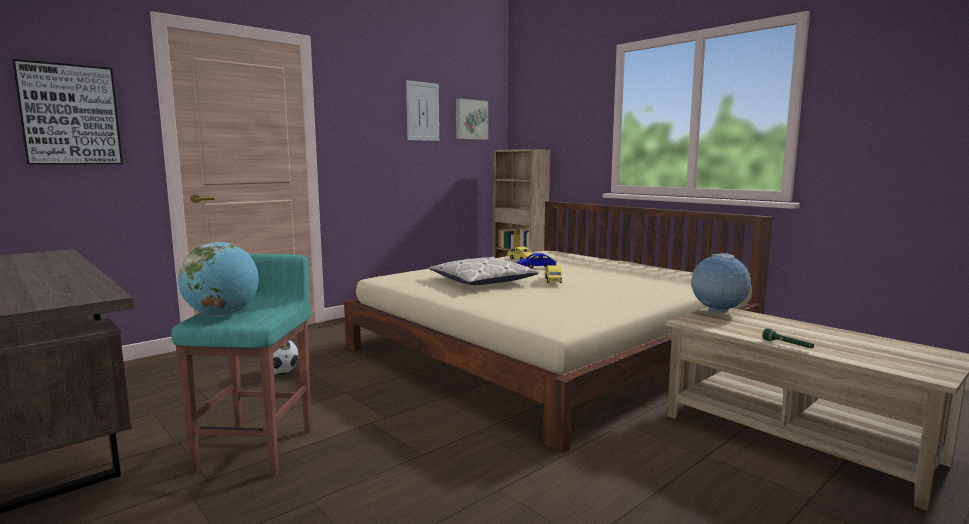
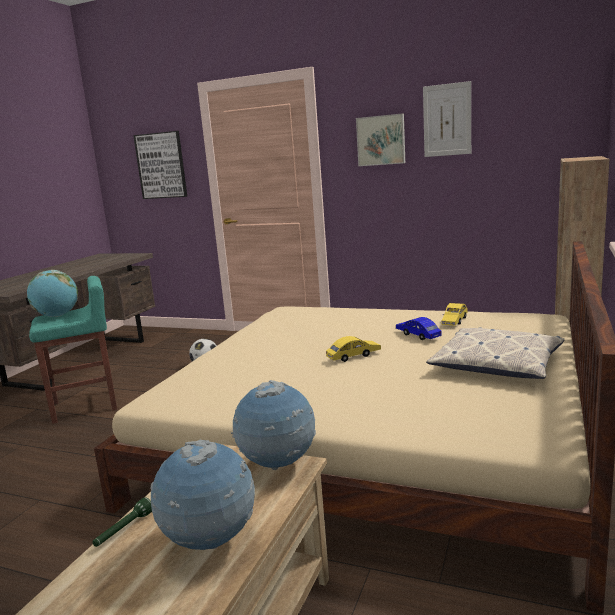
camera: 65 degrees right, 5 degrees up
(470, 119) = (528, 119): picture -> picture (381, 140)
(483, 281) = (311, 335): pillow -> pillow (497, 364)
(806, 330) = (210, 543): none -> globe

